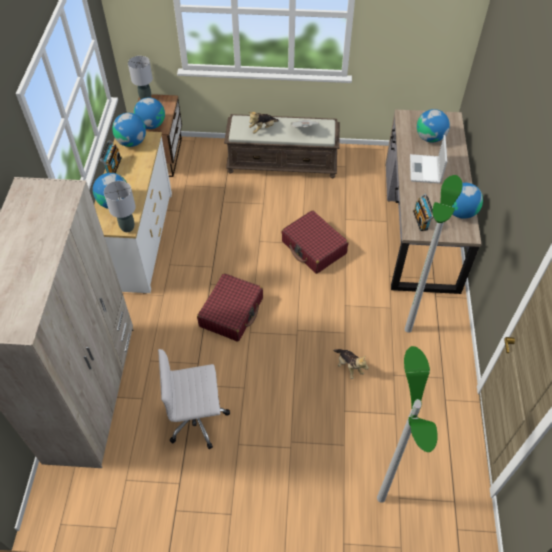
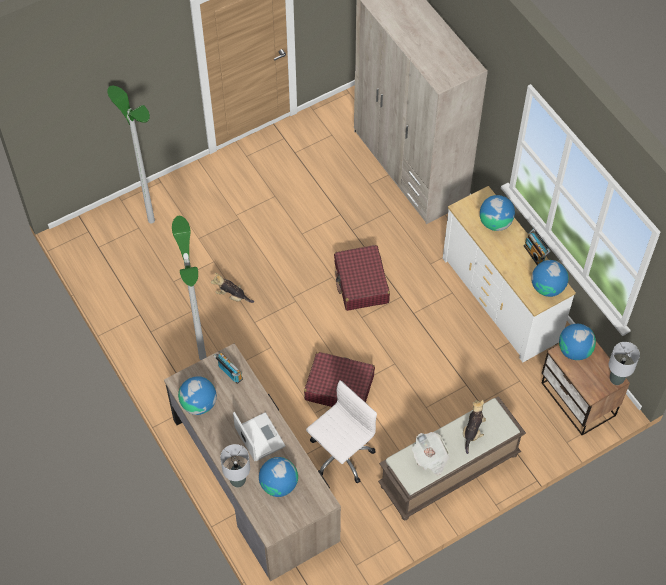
camera: 145 degrees right, 5 degrees up
(127, 227) = (461, 209): grey table lamp -> grey table lamp (238, 481)
(197, 418) = (317, 195): white office chair -> white office chair (340, 455)

